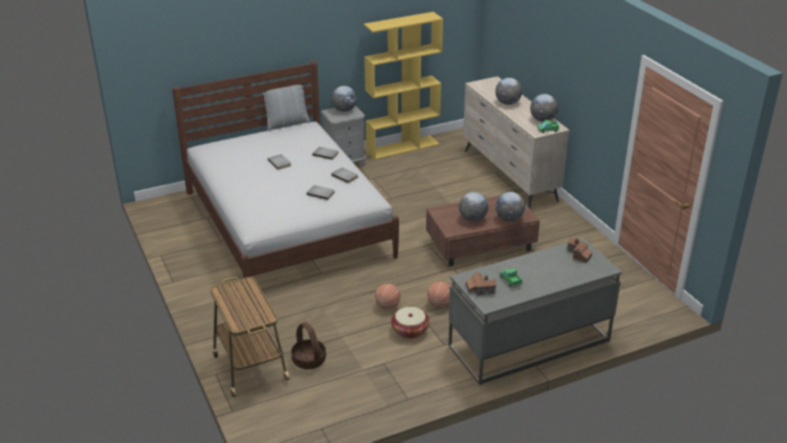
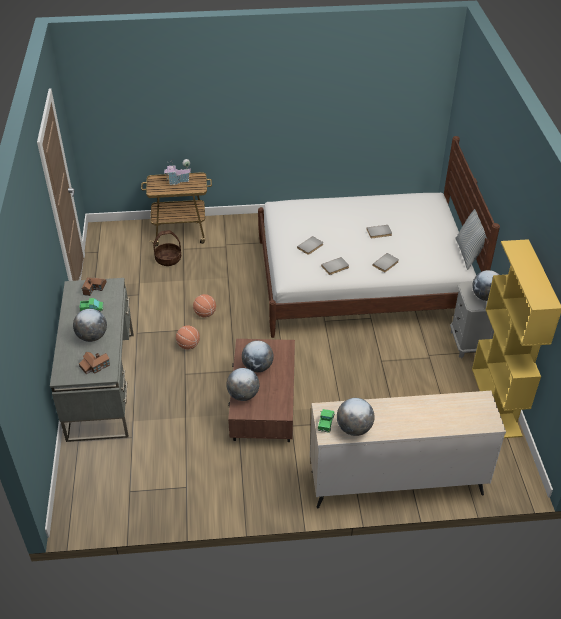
camera: 110 degrees right, 10 degrees up
(236, 304) = (178, 181): none -> toy house
(410, 330) = (166, 318): basket -> none
(507, 103) = (415, 411): globe -> globe (92, 336)

